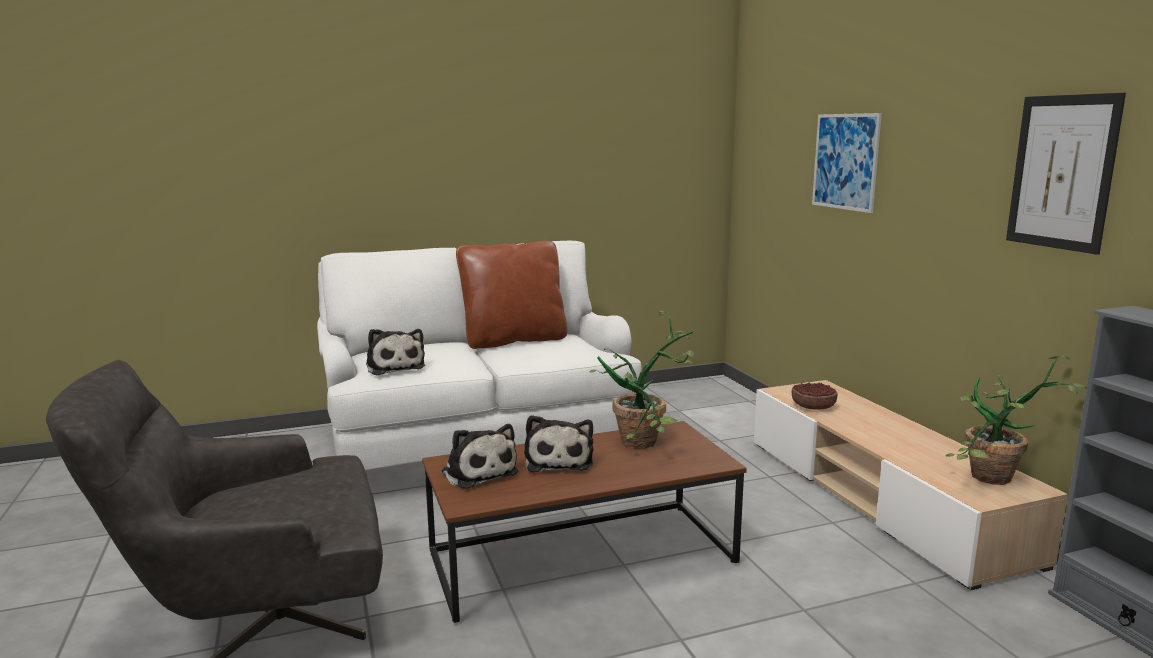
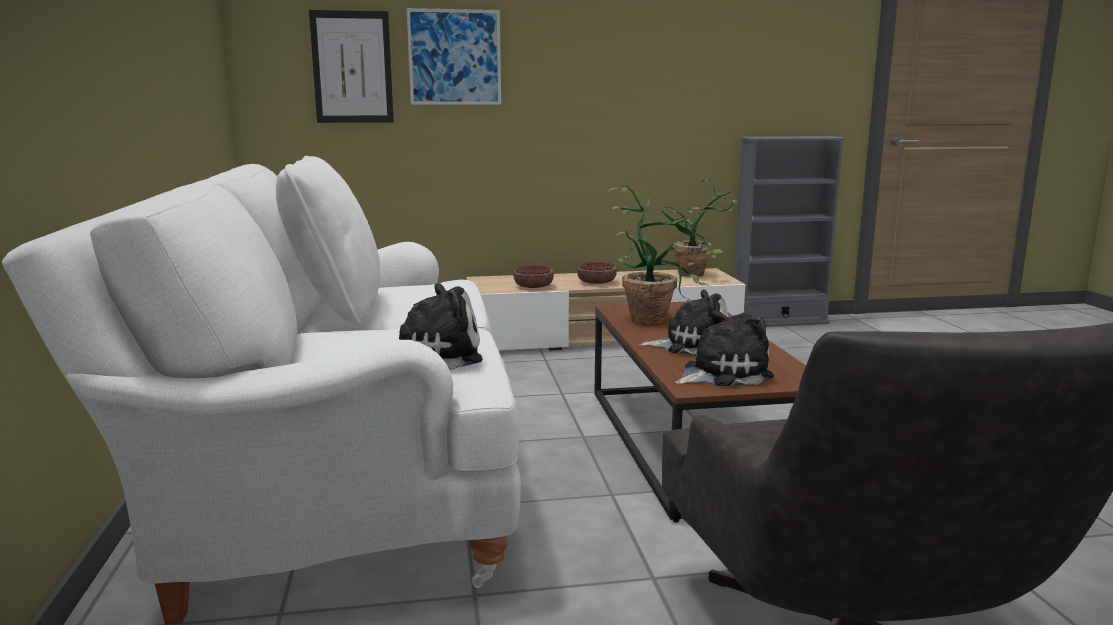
camera: 80 degrees left, 0 degrees up
(514, 340) = (336, 308): brown pillow -> white pillow
(867, 430) = (596, 282): none -> bowl
(1062, 172) = (681, 57): picture -> picture (352, 67)

